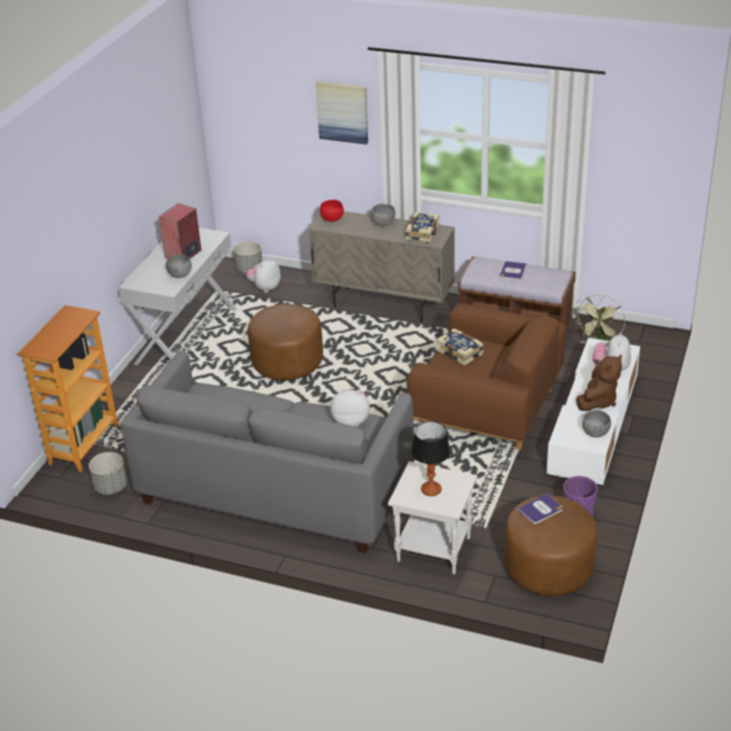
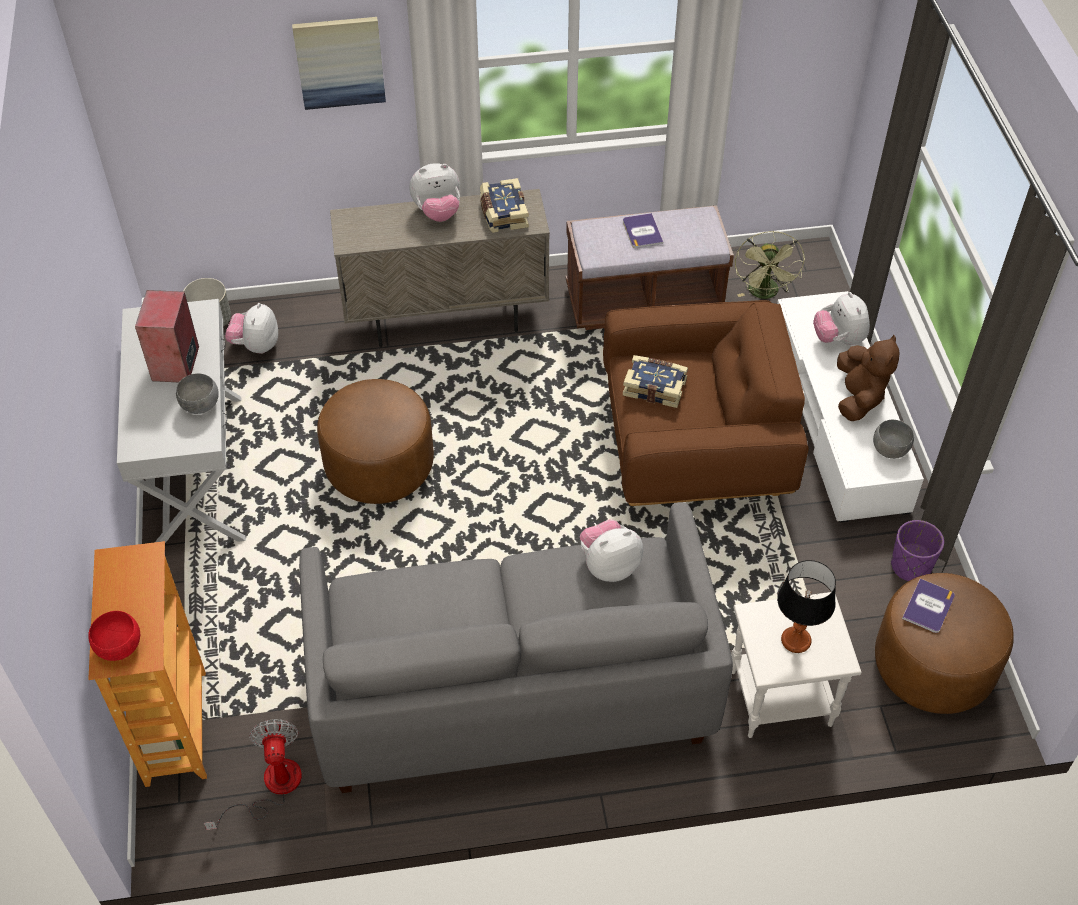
camera: 30 degrees left, 15 degrees up
(110, 487) = (271, 787): grey planter -> fan
(332, 219) = (358, 227): red bowl -> red bowl (120, 648)
(384, 223) = (437, 212): grey bowl -> plush toy

